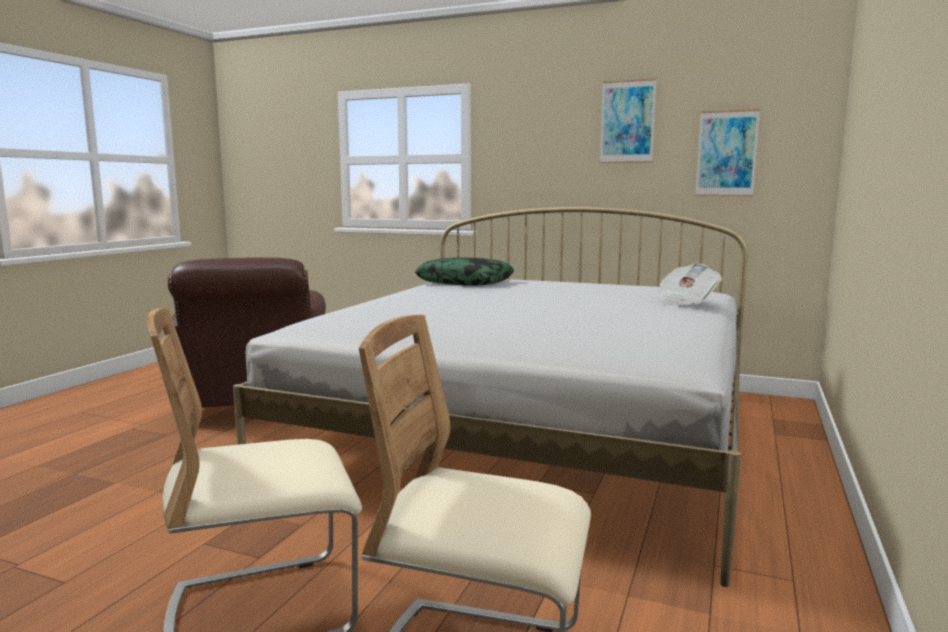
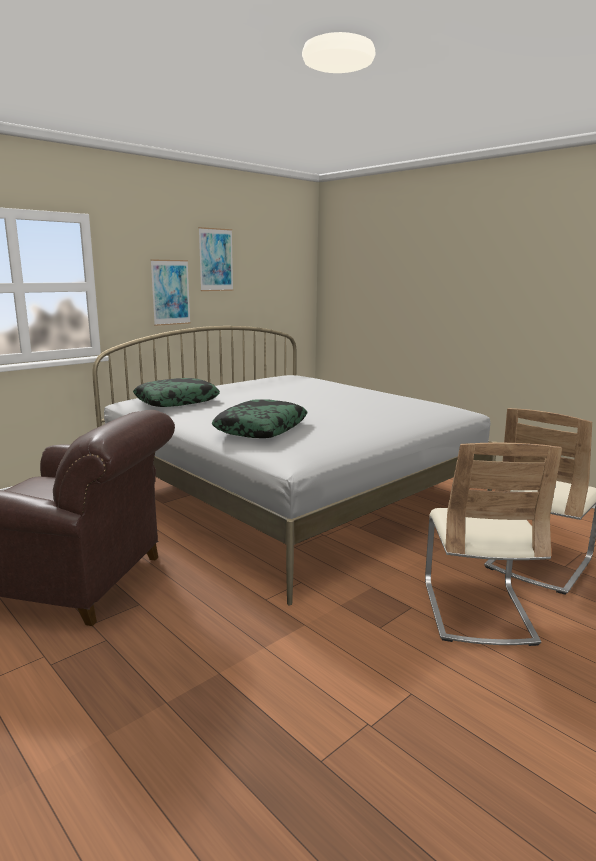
camera: 65 degrees left, 5 degrees up
(387, 307) = (261, 428): none -> pillow
(685, 302) = (333, 383): newspaper -> none
(726, 153) = (270, 284): picture -> picture (170, 292)

